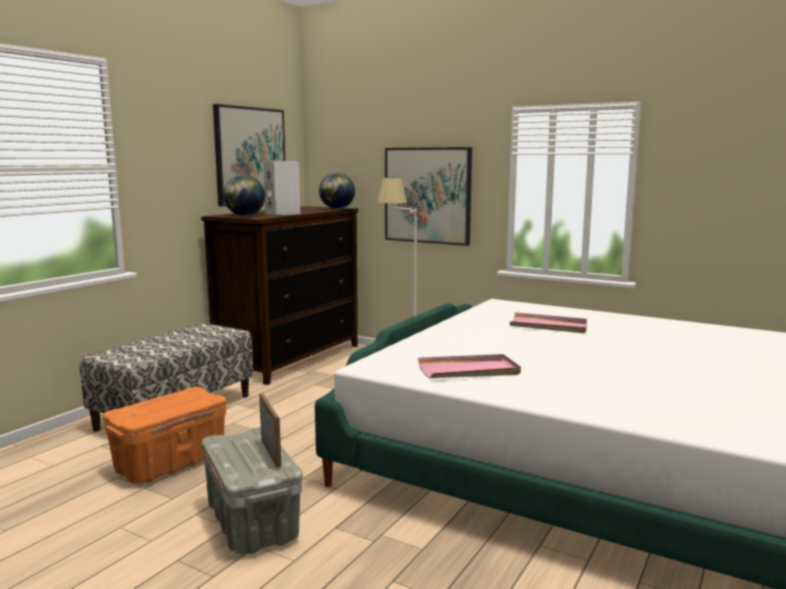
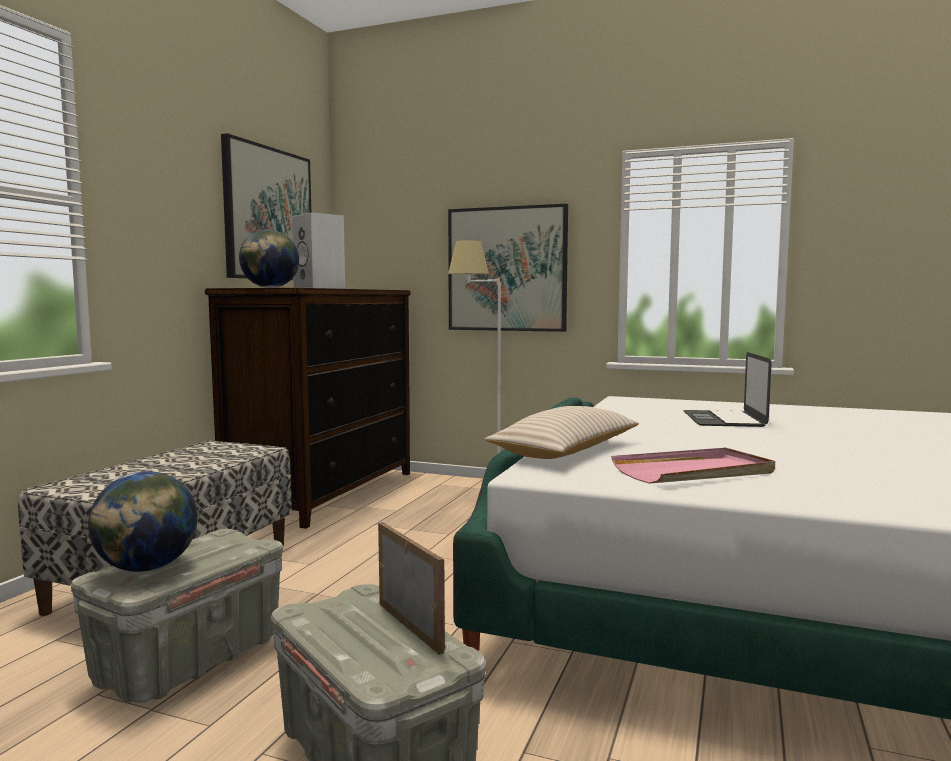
camera: 10 degrees left, 5 degrees down
(171, 463) = (190, 659): orange storage box -> grey storage box
(337, 208) = (384, 289): globe -> globe (147, 568)
(404, 350) = (566, 451): none -> beige pillow
(548, 326) = (724, 419): pink tray -> laptop

